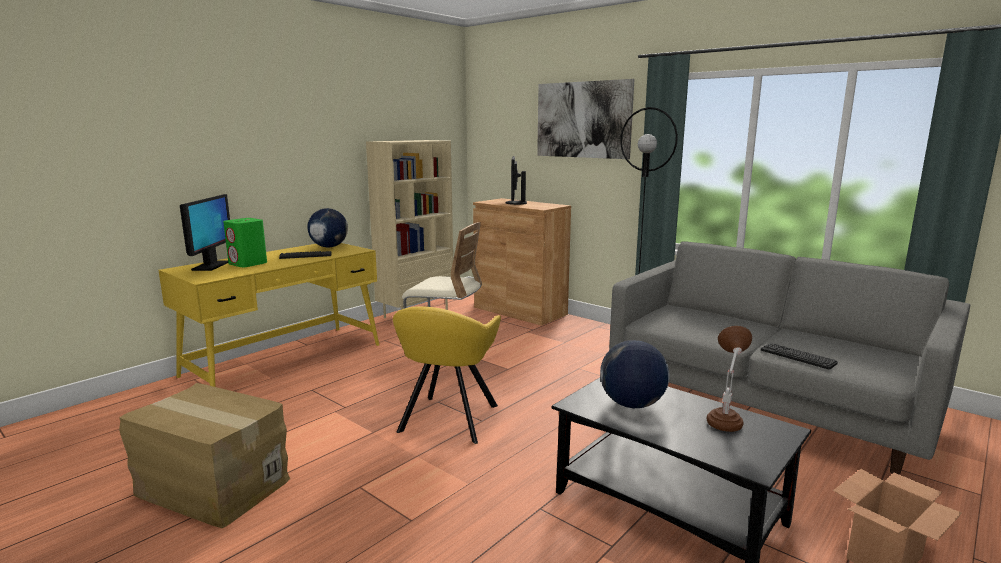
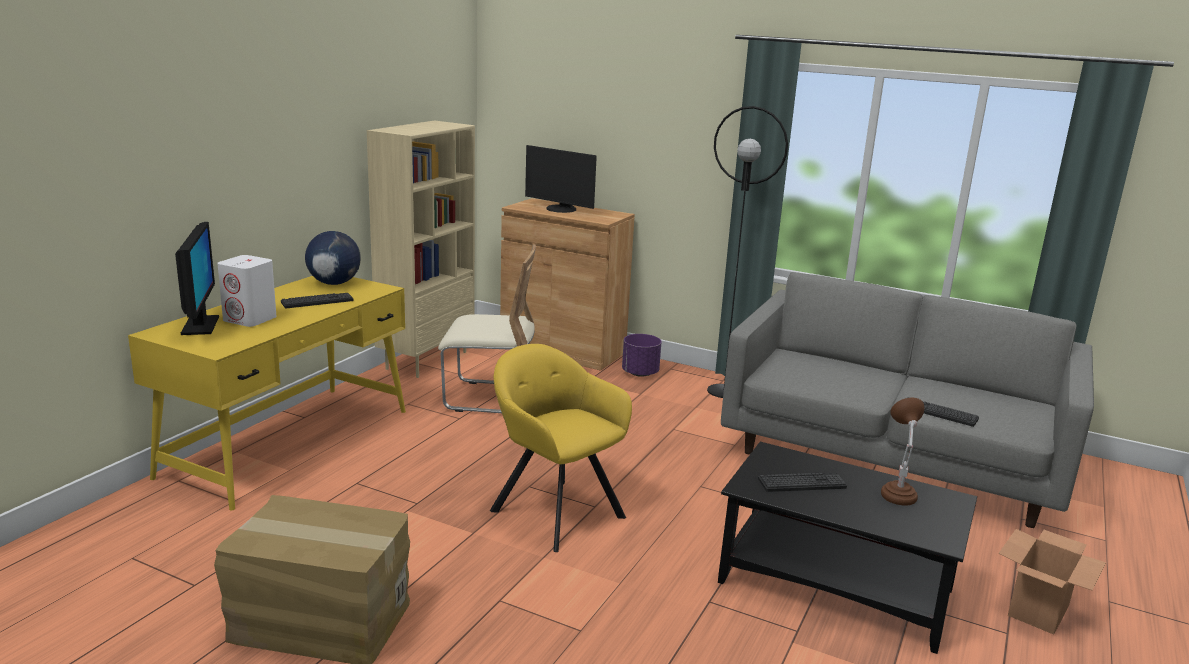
camera: 15 degrees left, 5 degrees up
(248, 264) = (250, 319): green speaker -> white speaker
(447, 421) = (554, 510): yellow armchair -> yellow armchair turned 135 degrees clockwise
(515, 203) = (560, 209): monitor -> monitor turned 45 degrees counterclockwise
(571, 328) = (640, 373): none -> purple planter
(583, 120) = (653, 105): picture -> none
(632, 405) = (802, 483): globe -> keyboard

